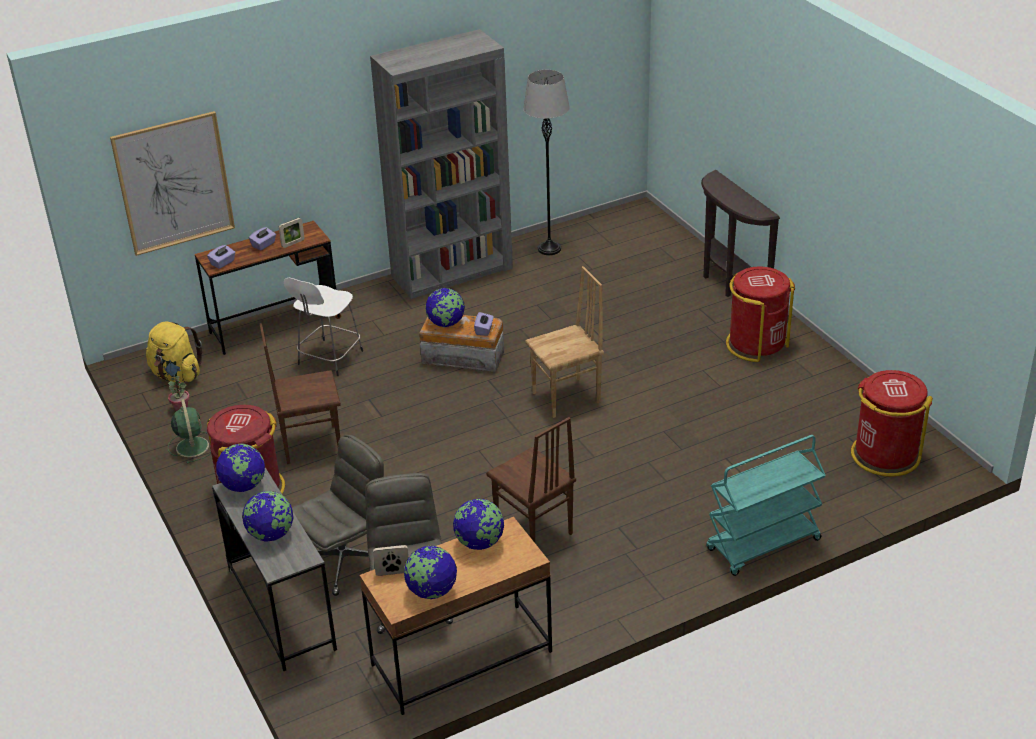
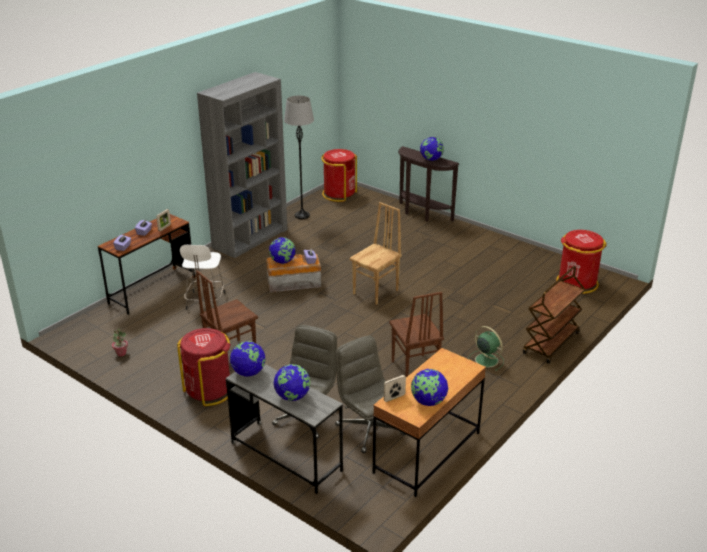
camera: 25 degrees left, 5 degrees down
(174, 183) = (82, 194): picture -> none
(177, 375) = (102, 334): yellow backpack -> none
(192, 446) = (146, 374): green fan -> green fan (485, 360)
(480, 543) = (434, 367): globe -> globe (431, 159)
(533, 531) = (414, 369): brown chair -> brown chair turned 45 degrees clockwise
(756, 344) = (462, 242): red trash can -> red trash can (339, 194)
(763, 545) = (551, 344): turquoise cart -> brown cart

